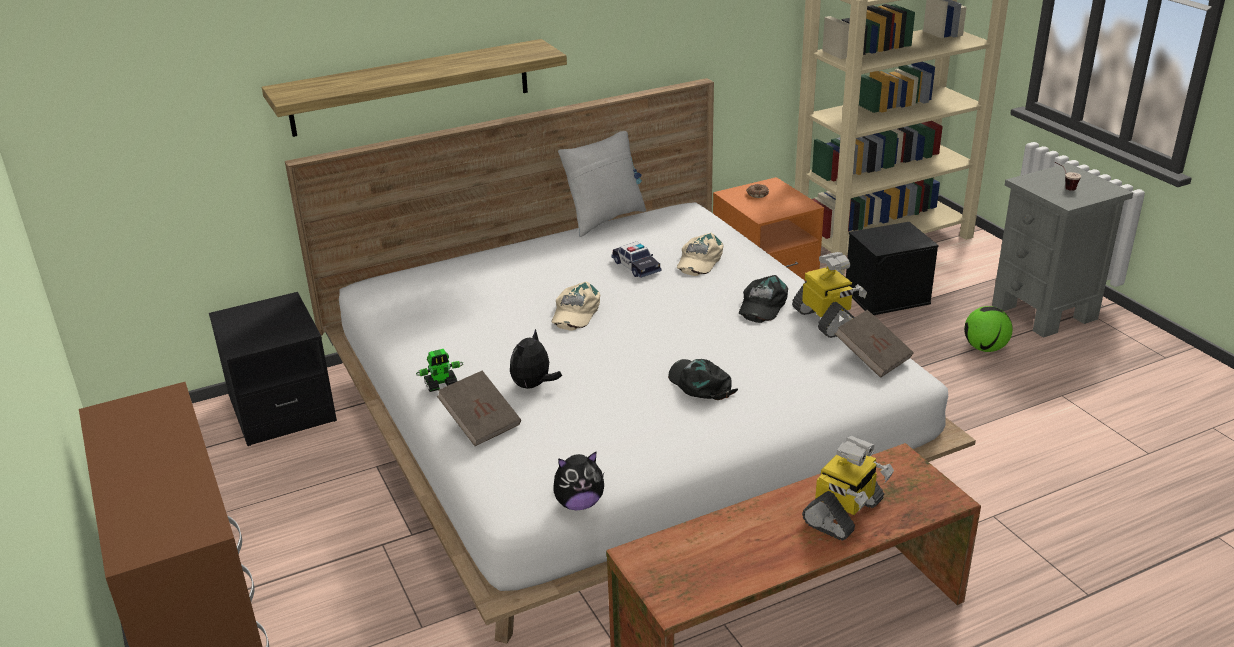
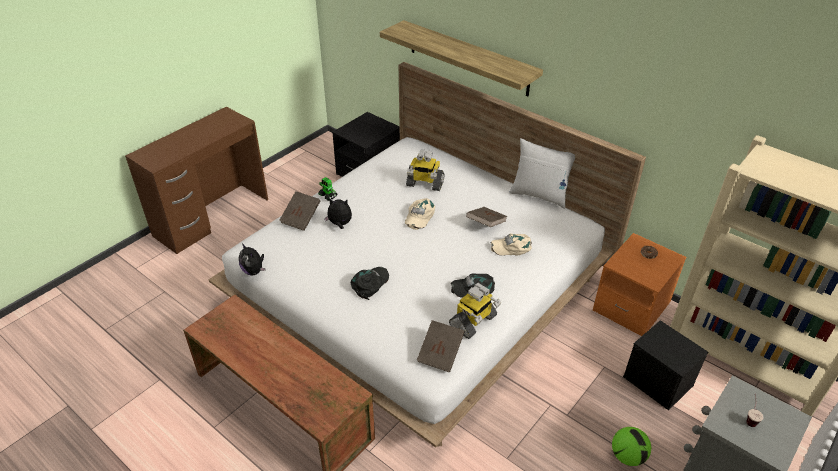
camera: 65 degrees right, 10 degrees up
(575, 312) = (419, 216): beige cap -> beige cap turned 60 degrees counterclockwise
(636, 266) = (486, 224): toy car -> brown book
(844, 513) = (291, 377): toy robot -> toy robot (424, 184)

